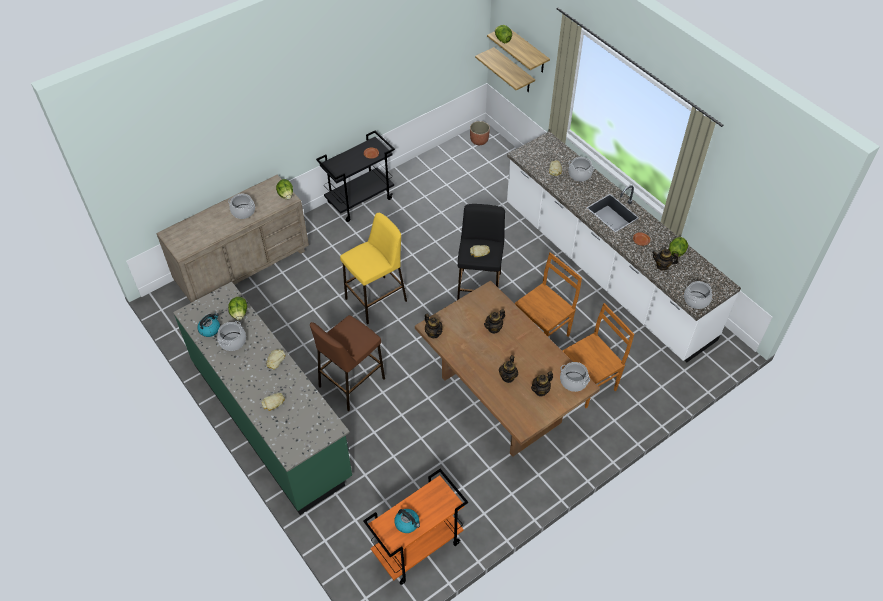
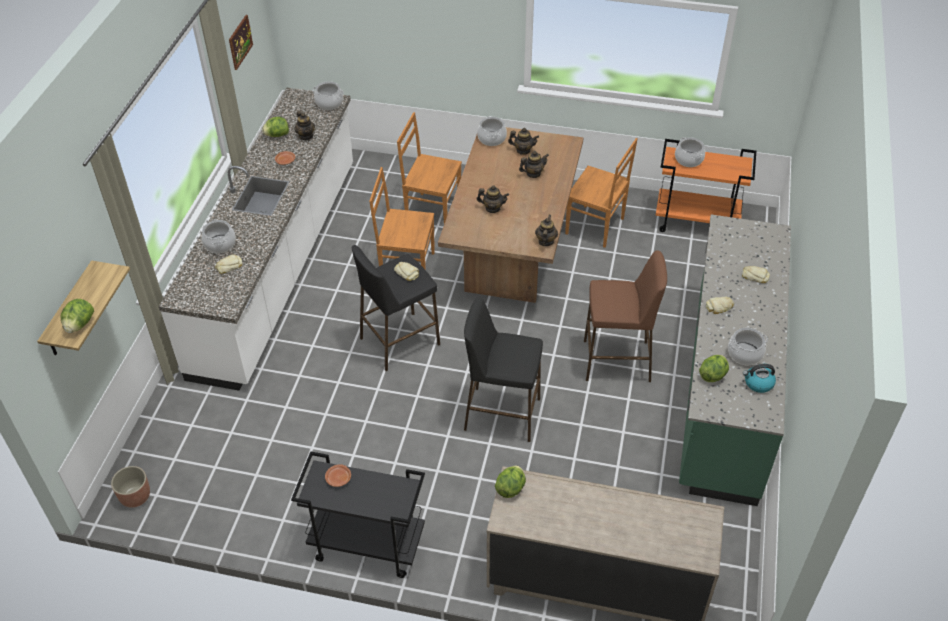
camera: 130 degrees left, 5 degrees down
(243, 211) = (583, 510): cooking pot -> cooking pot (689, 159)
(376, 299) = (501, 414): yellow stool -> black stool
(407, 523) = (719, 164): kettle -> none
(478, 473) = (596, 227): none -> brown chair
(513, 71) = (73, 372): shelf -> none
(742, 207) = (240, 42): none -> picture

